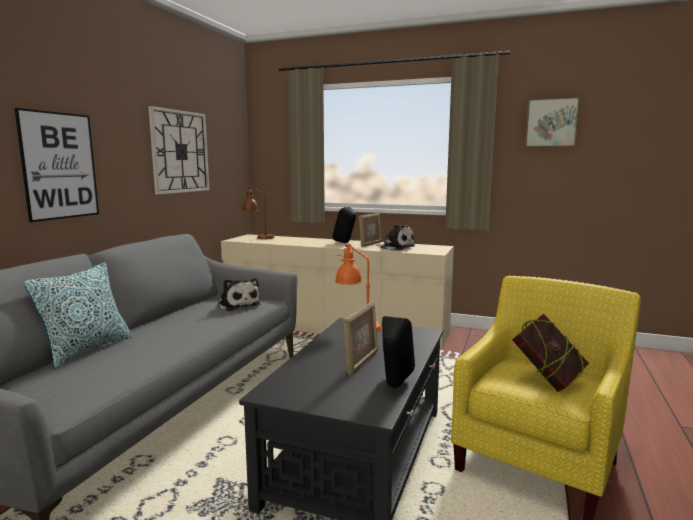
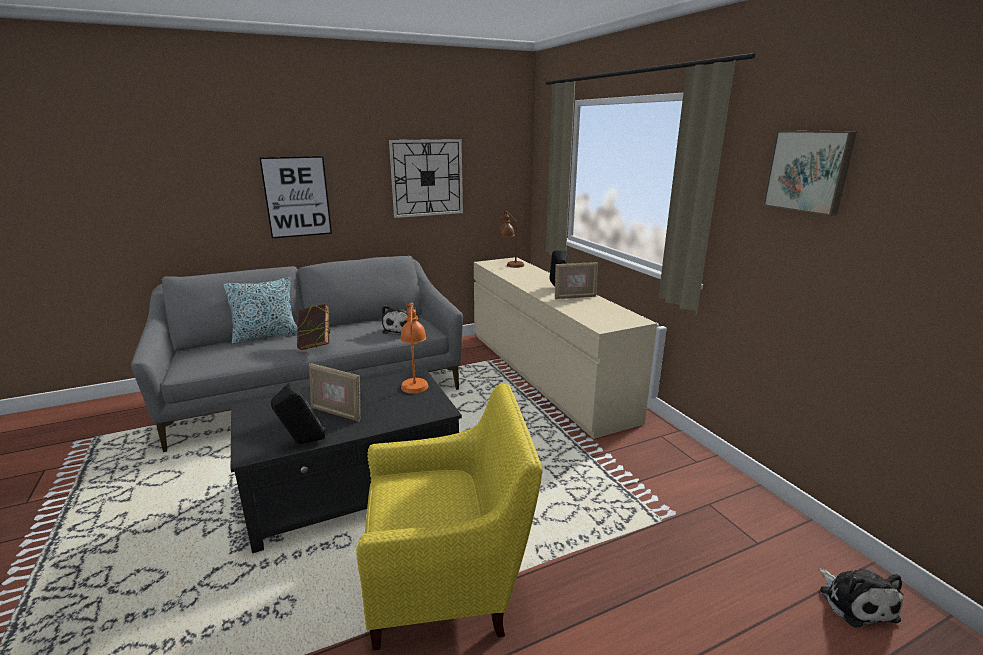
camera: 45 degrees right, 10 degrees up
(361, 362) = (337, 413): picture frame -> picture frame turned 45 degrees clockwise
(396, 247) = (585, 308): plush toy -> plush toy (855, 601)
(547, 381) = (420, 506): book -> book (316, 345)

